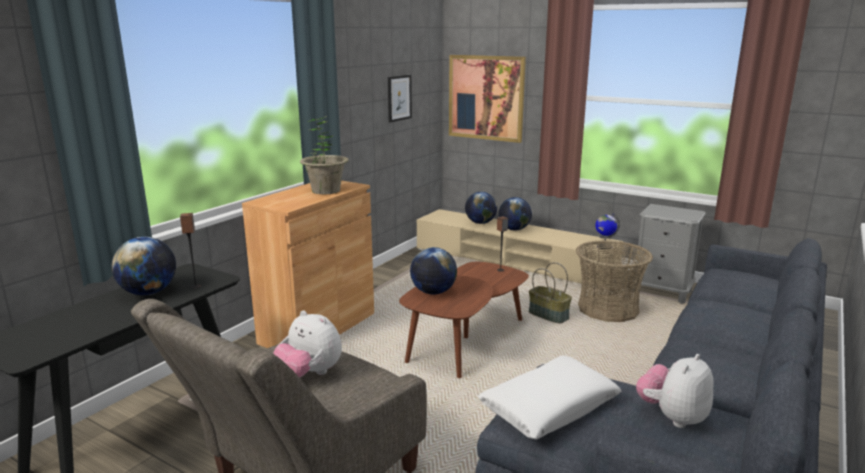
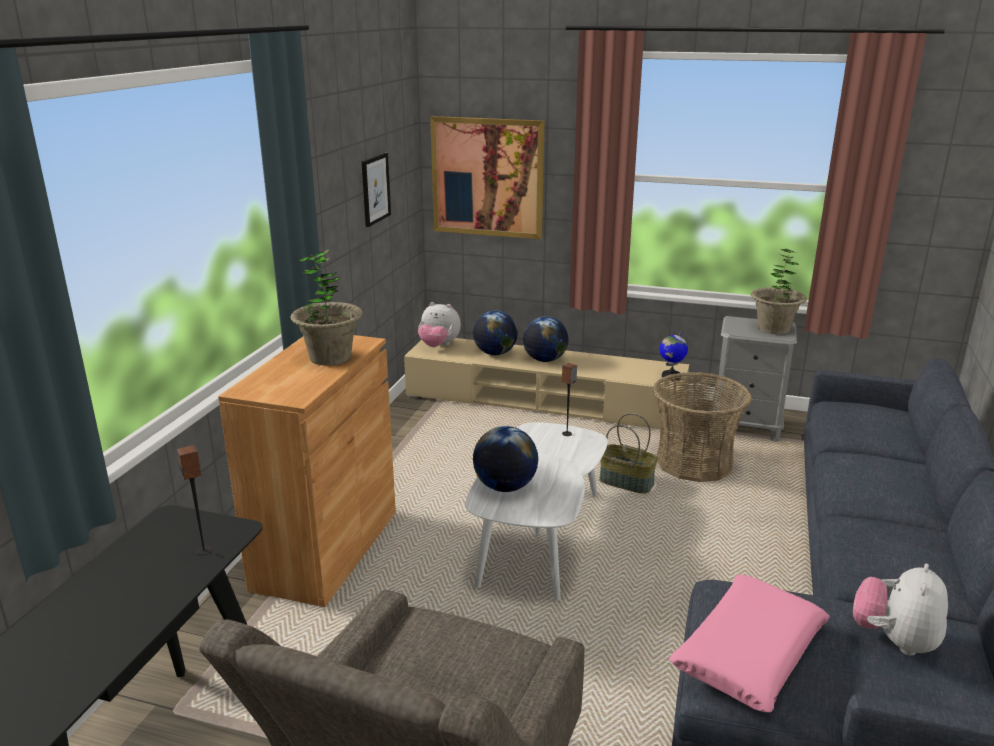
camera: 15 degrees left, 5 degrees up
(149, 292) = (135, 574): globe -> none
(310, 374) = (421, 662): plush toy -> plush toy (439, 346)
(466, 339) = (539, 536): brown coffee table -> white coffee table
(549, 407) = (748, 653): white pillow -> pink pillow
(684, 213) = (774, 329): none -> potted plant

